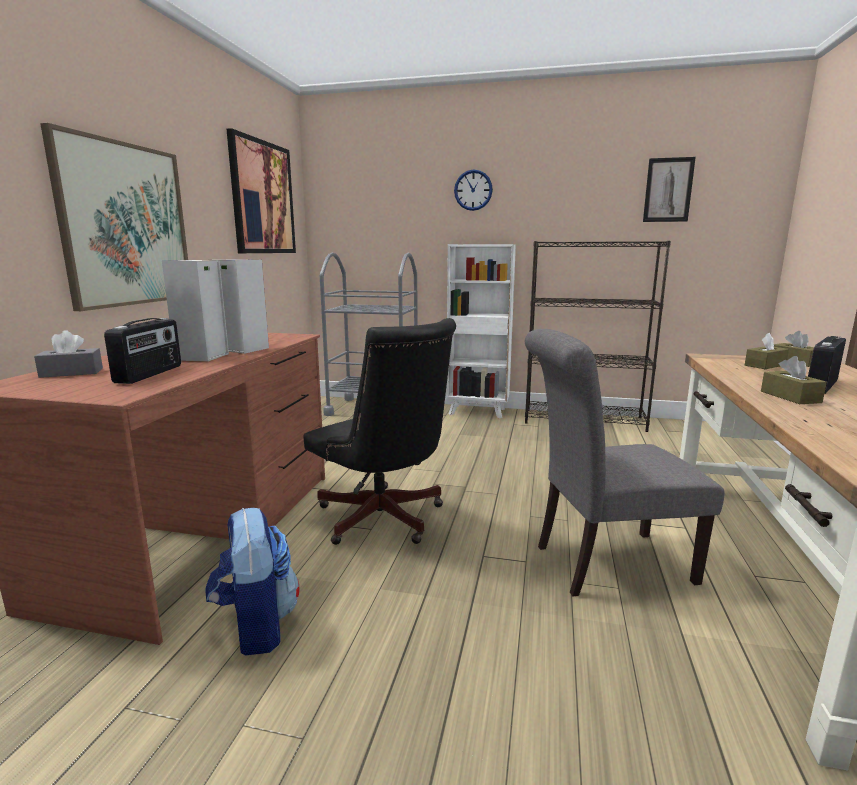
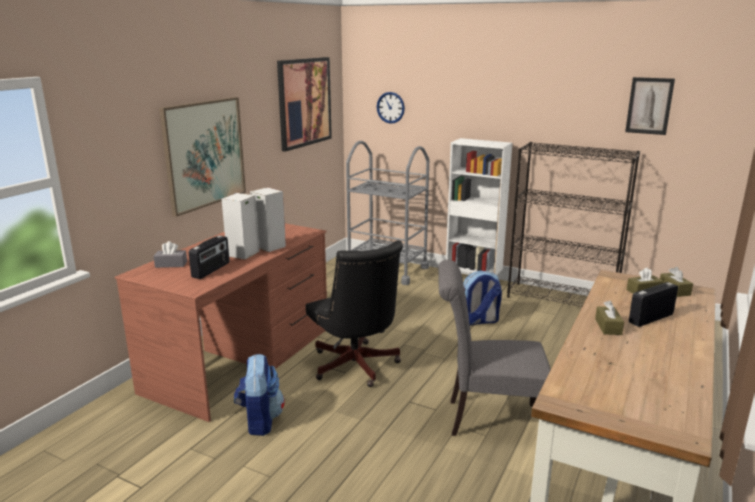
camera: 15 degrees right, 5 degrees up
(473, 190) = (479, 93): wall clock -> wall clock (390, 107)
(510, 449) = (479, 321): none -> backpack

